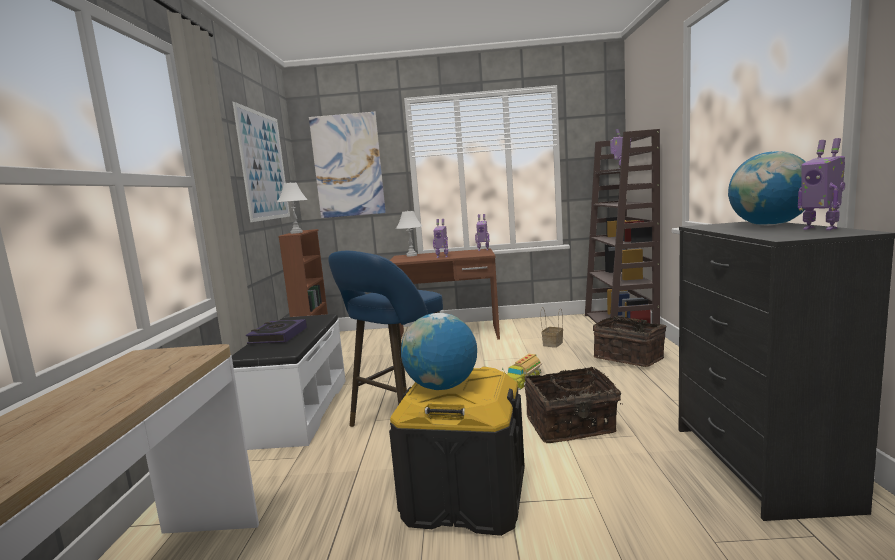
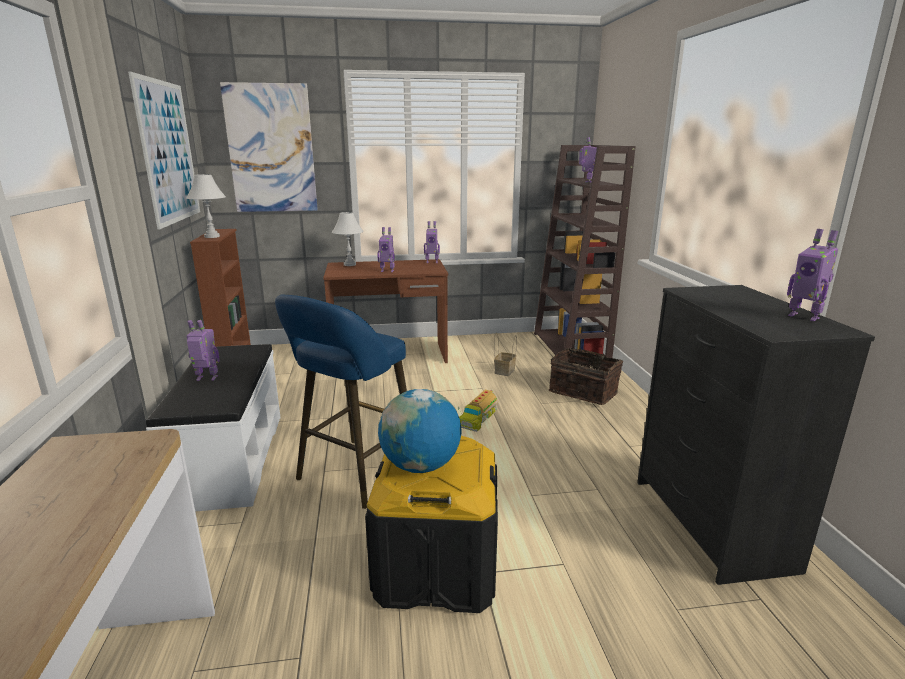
camera: 10 degrees left, 10 degrees up
(278, 336) = (207, 378): book -> toy robot
(571, 426) = (534, 478): basket -> none
(768, 225) = (752, 300): globe -> none

